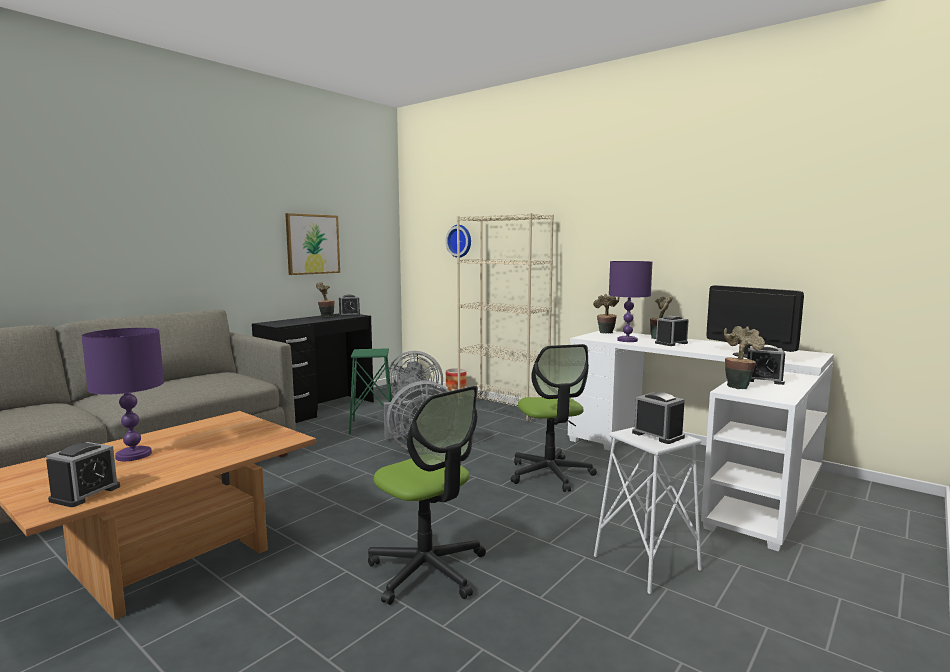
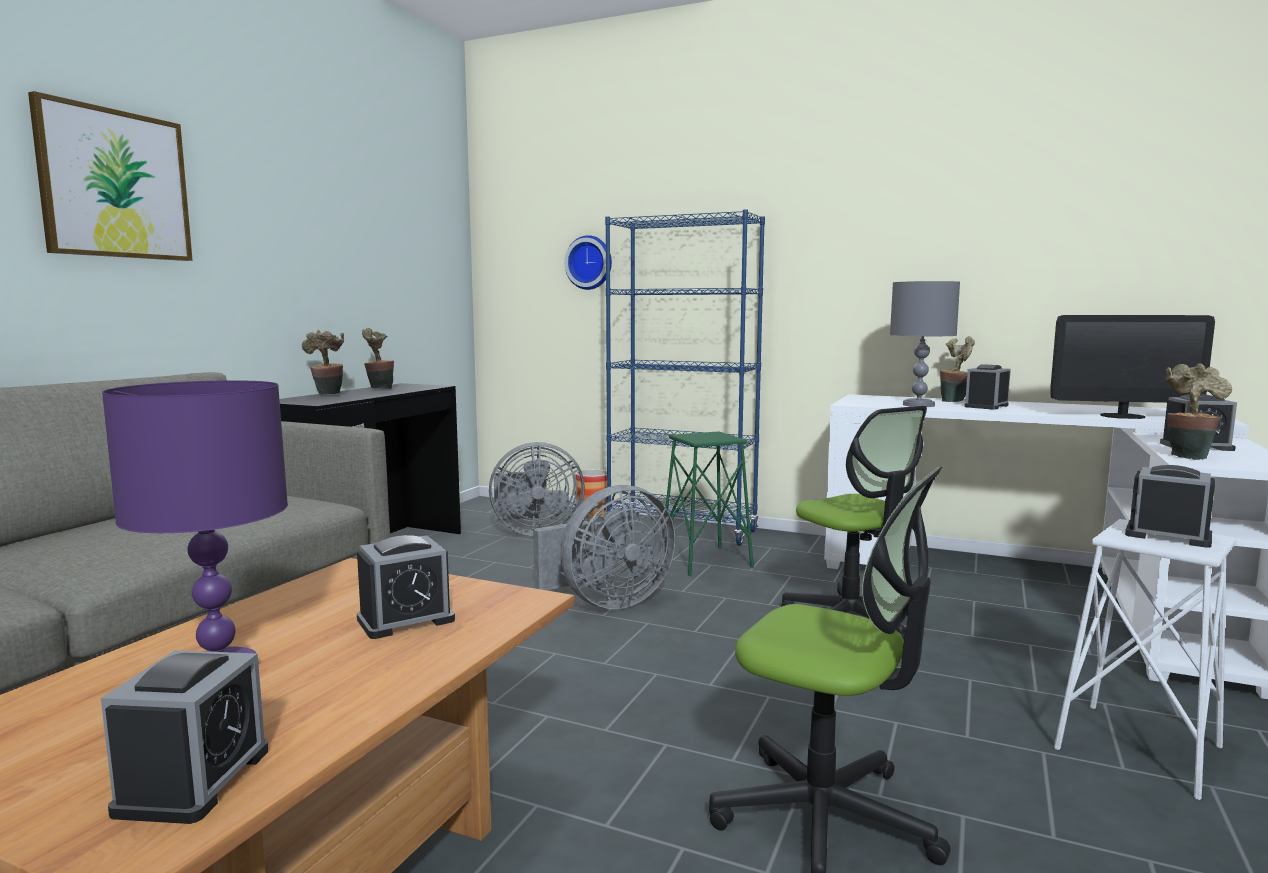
camera: 15 degrees left, 0 degrees up
(313, 244) = (348, 262): picture -> picture (115, 184)
(349, 315) = (417, 386): alarm clock -> alarm clock (406, 620)
(372, 427) = (495, 574): green stool -> green stool (706, 561)
(502, 410) = (682, 530): beige bookcase -> blue bookcase
(606, 334) = (868, 398): potted plant -> potted plant (328, 395)
(627, 340) = (918, 405): purple table lamp -> grey table lamp
(746, 355) = (1122, 416): monitor -> monitor turned 150 degrees clockwise

